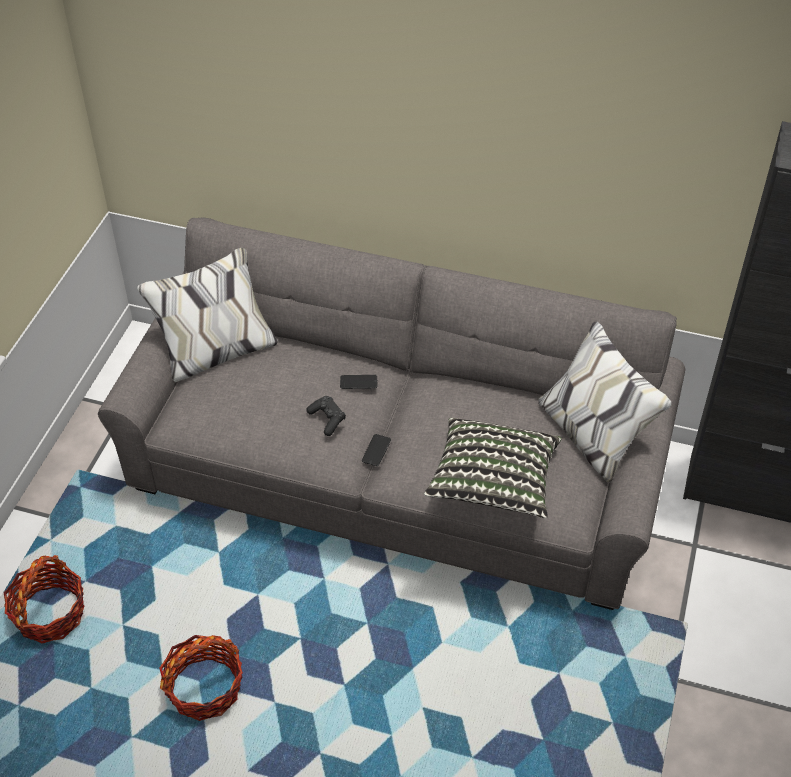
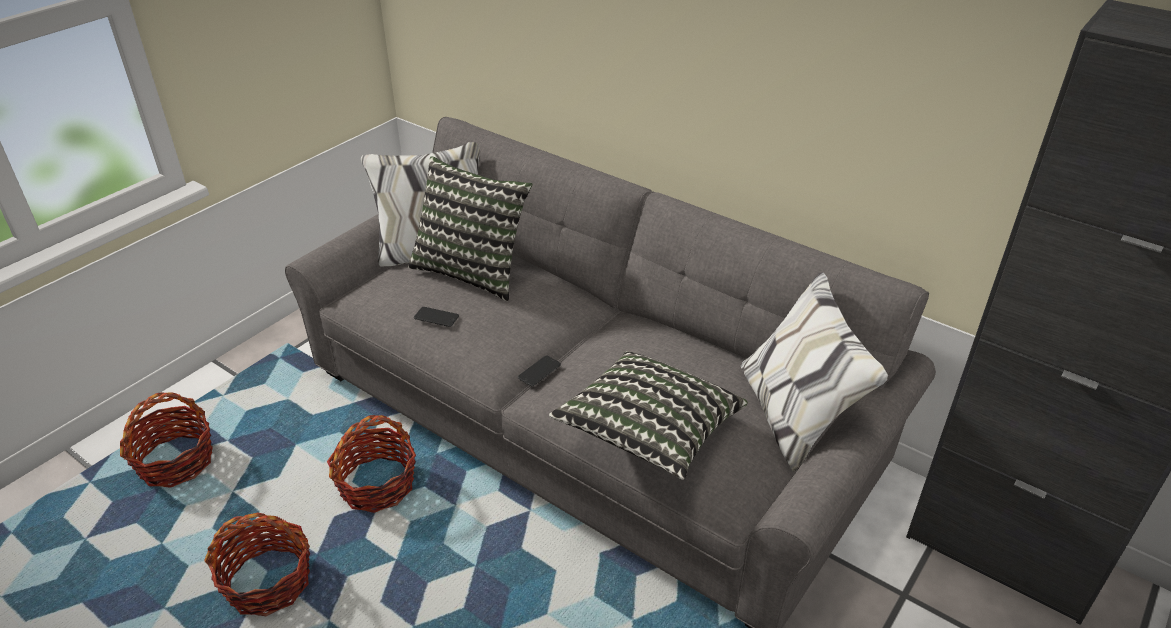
camera: 20 degrees right, 10 degrees down
(246, 580) = (377, 484): none -> basket
(270, 366) = (472, 270): none -> pillow
(327, 419) = (500, 327): black game controller -> none
(358, 382) = (553, 303): phone -> phone (436, 317)

